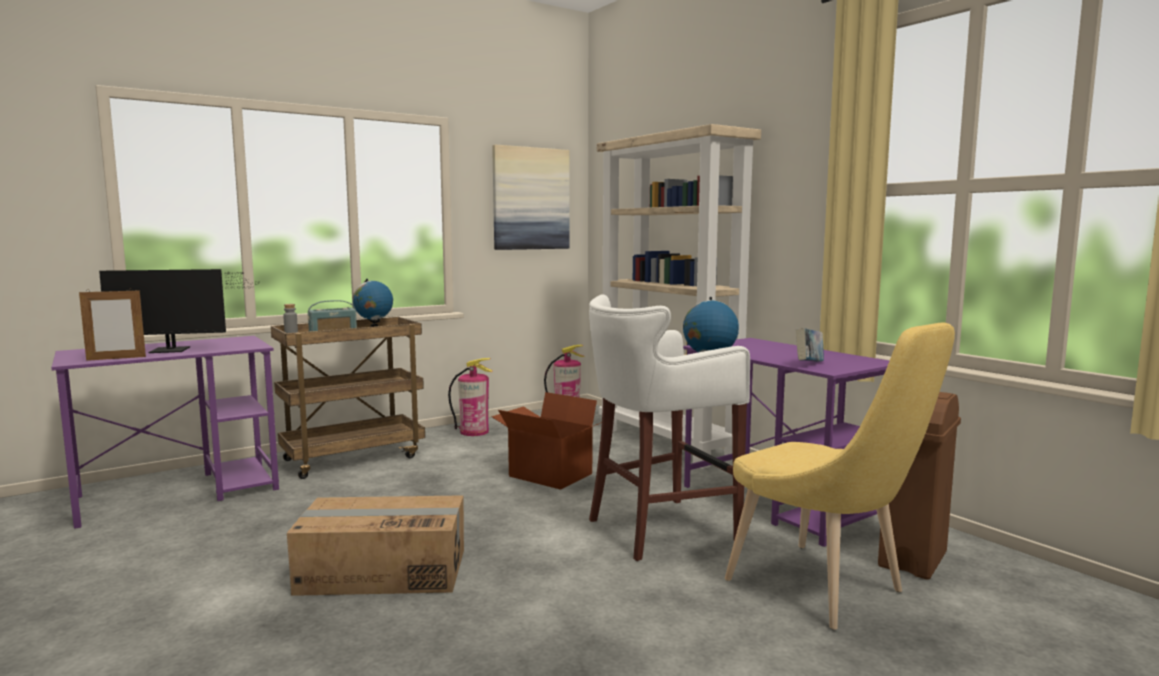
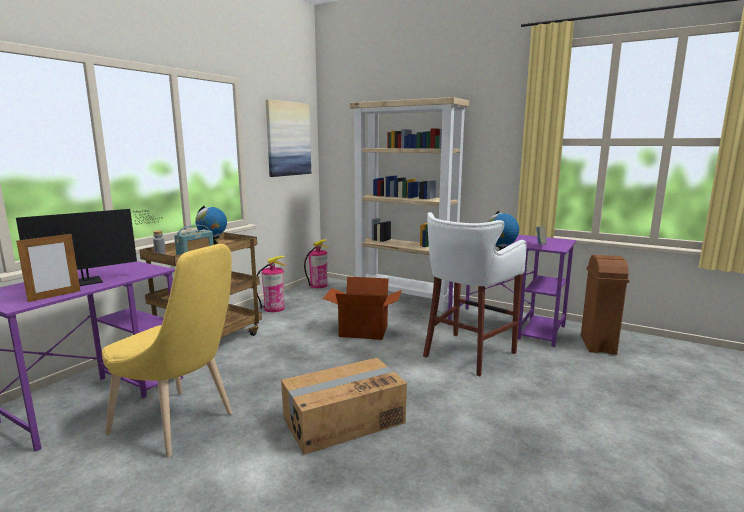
camera: 25 degrees left, 5 degrees up
(824, 590) = (583, 371): yellow chair -> yellow chair (179, 425)

